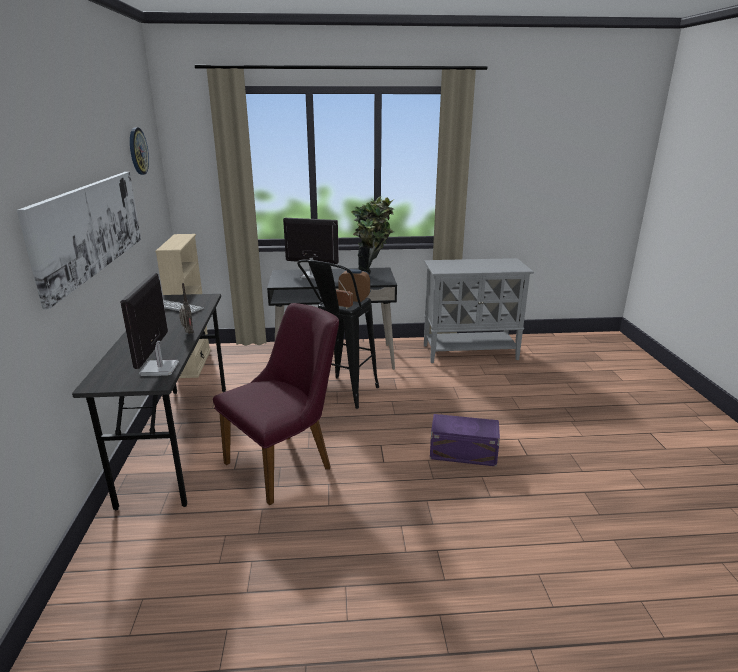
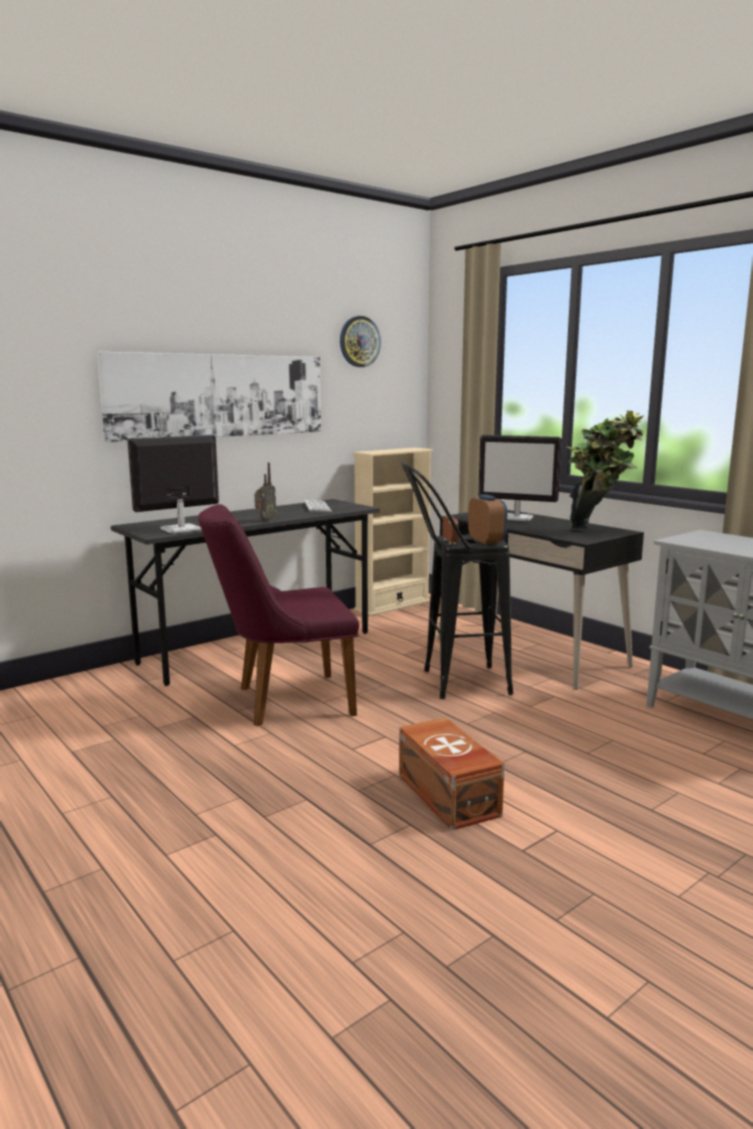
camera: 55 degrees right, 10 degrees down
(287, 462) = (283, 701): purple chair -> purple chair turned 150 degrees clockwise
(312, 276) = (517, 518): monitor -> monitor turned 135 degrees clockwise
(464, 453) = (447, 796): purple storage box -> brown storage box

